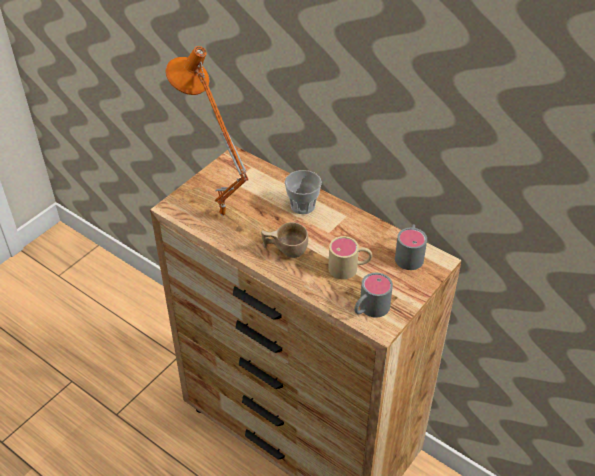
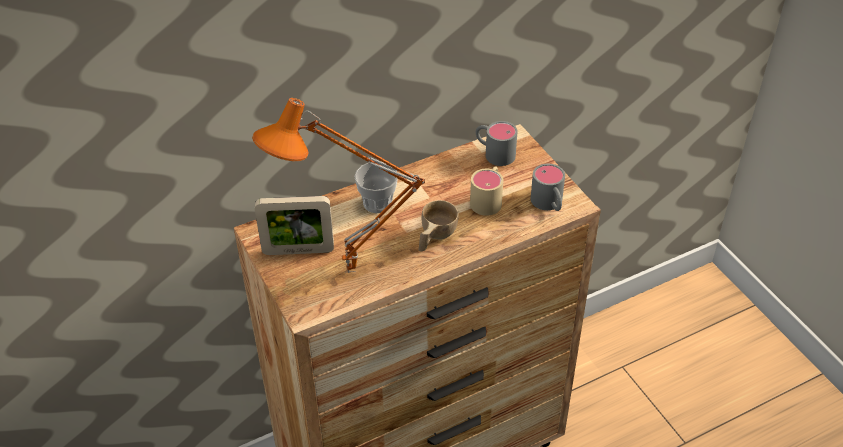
camera: 65 degrees left, 0 degrees up
(228, 183) = (298, 251): none -> picture frame

